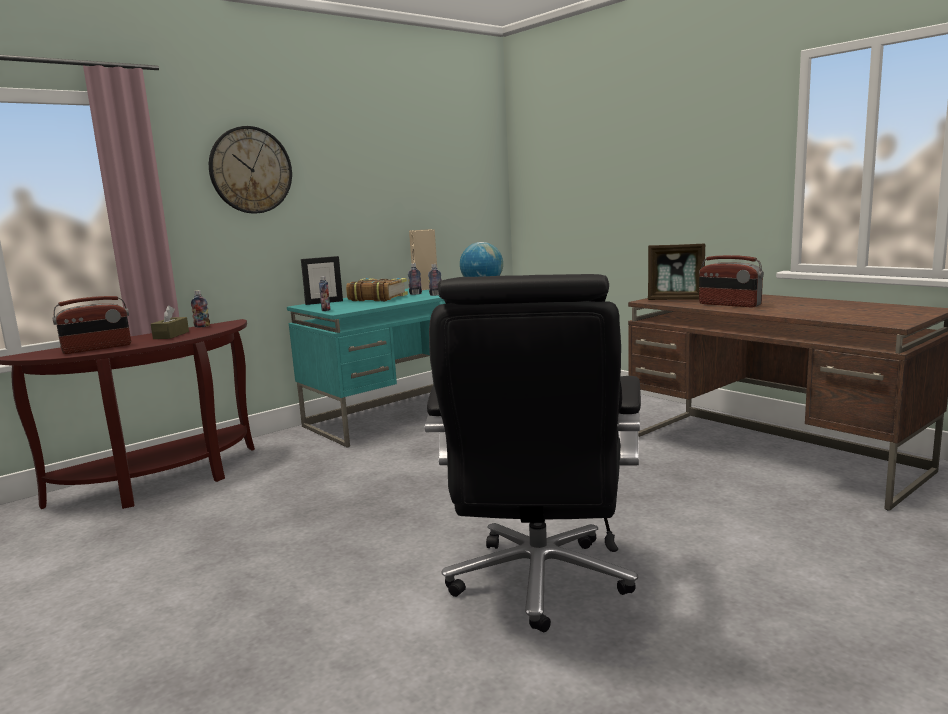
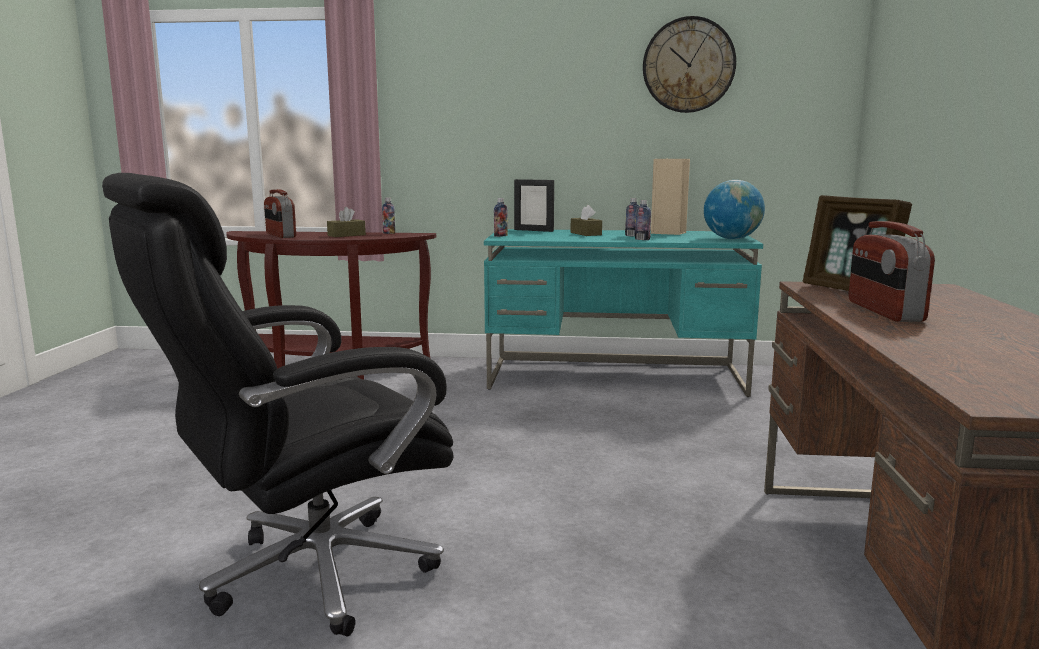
camera: 45 degrees right, 0 degrees up
(97, 348) = (280, 235): radio -> radio turned 45 degrees clockwise
(250, 170) = (479, 81): wall clock -> wall clock (688, 65)
(377, 298) = (585, 234): book -> brown tissue box

